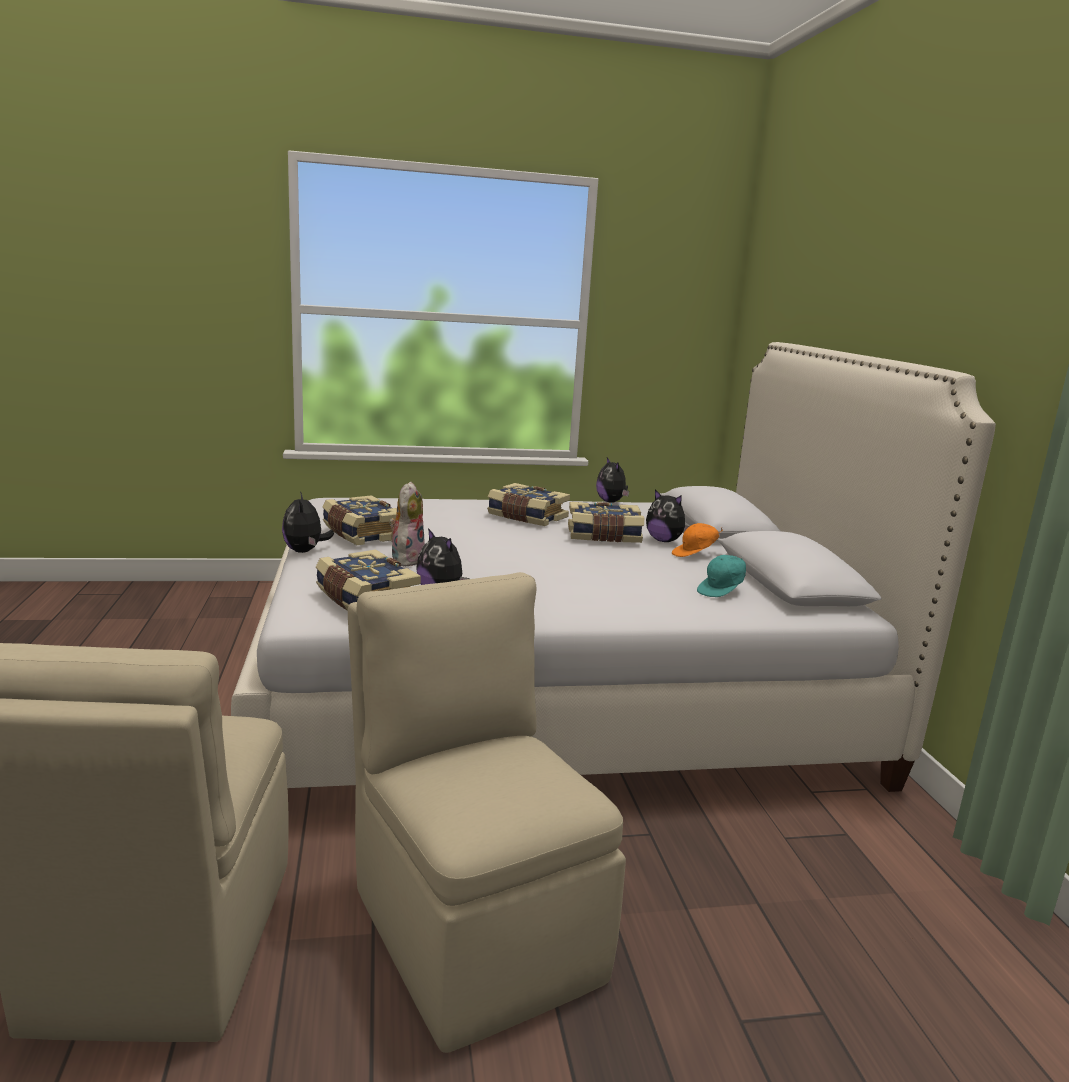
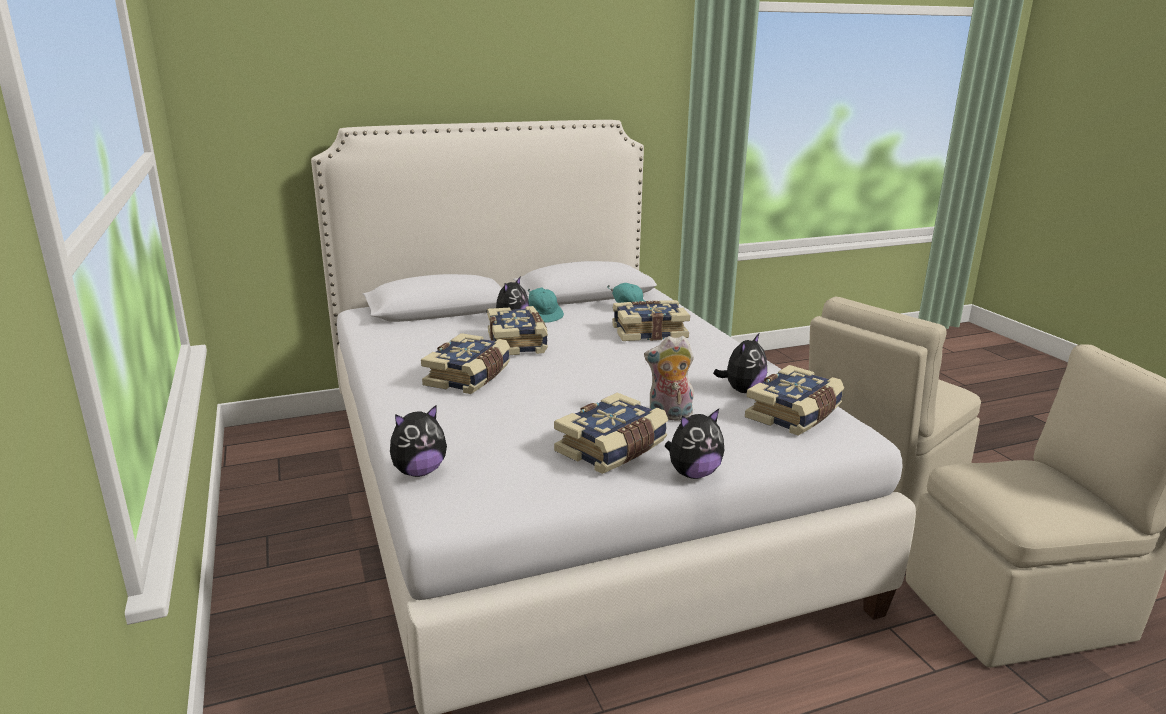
camera: 100 degrees left, 5 degrees up
(611, 502) = (365, 346): plush toy -> plush toy (419, 471)
(633, 586) = (649, 332): none -> book
(695, 555) = (544, 315): orange cap -> turquoise cap

